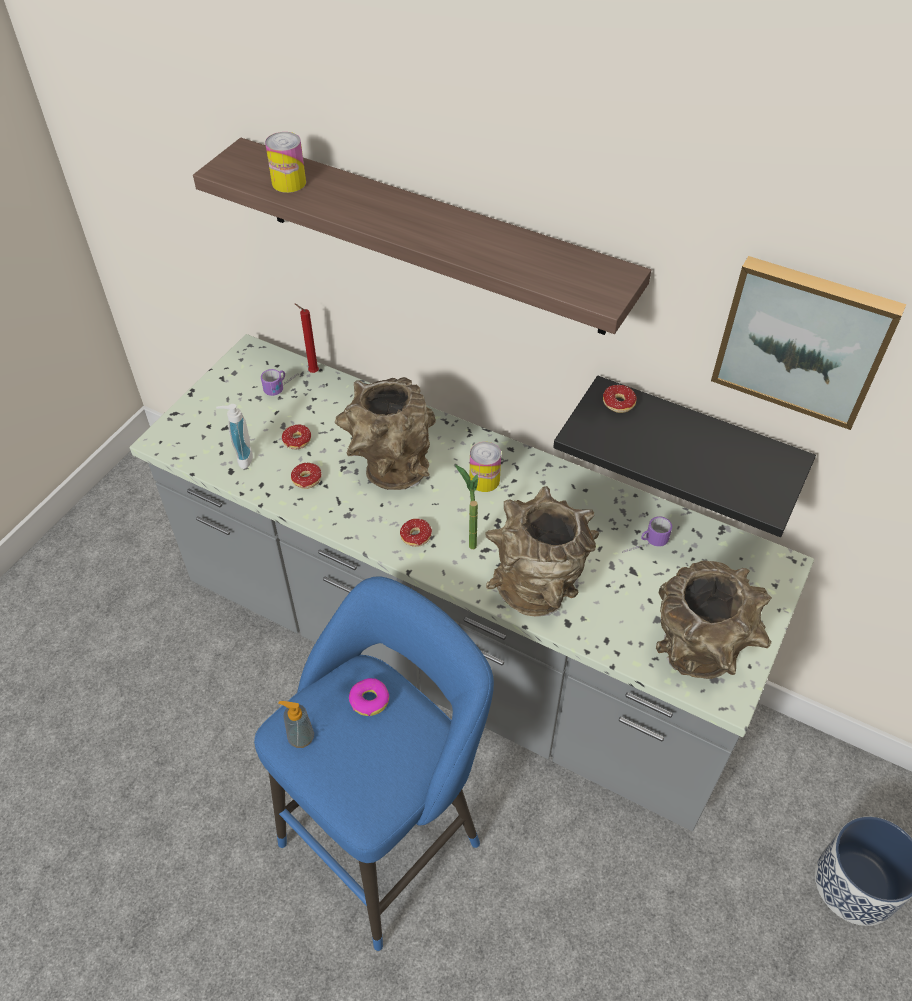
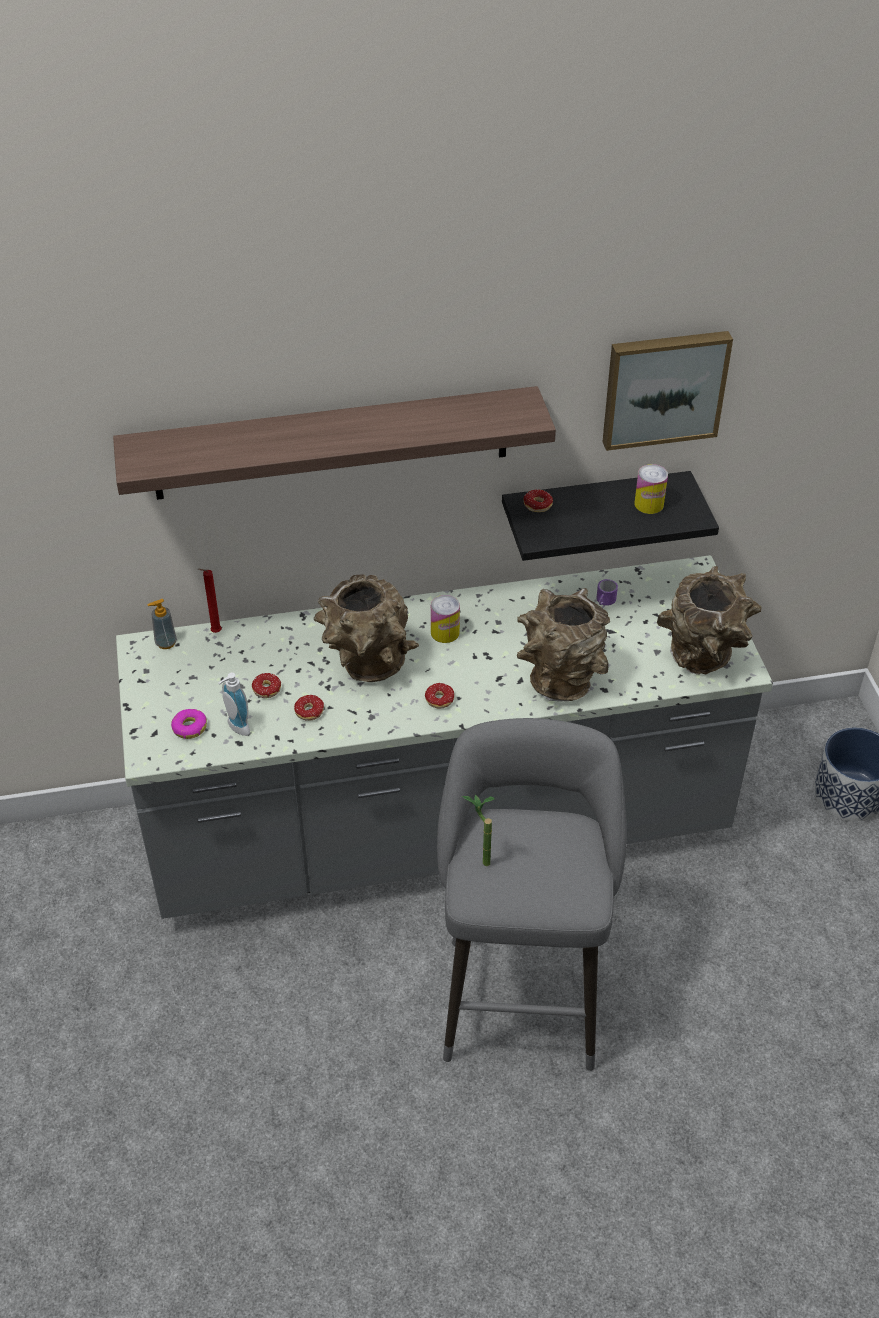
camera: 40 degrees left, 5 degrees down
(283, 387) = (204, 657): mug -> none
(289, 182) = (206, 450): can -> can (649, 504)
(301, 737) = (490, 890): soap dispenser -> soap dispenser (166, 643)
(369, 700) = (510, 835): donut -> donut (189, 728)
(388, 835) = (521, 992): blue stool -> grey stool
(468, 540) = (480, 679): potted plant -> potted plant (478, 860)

